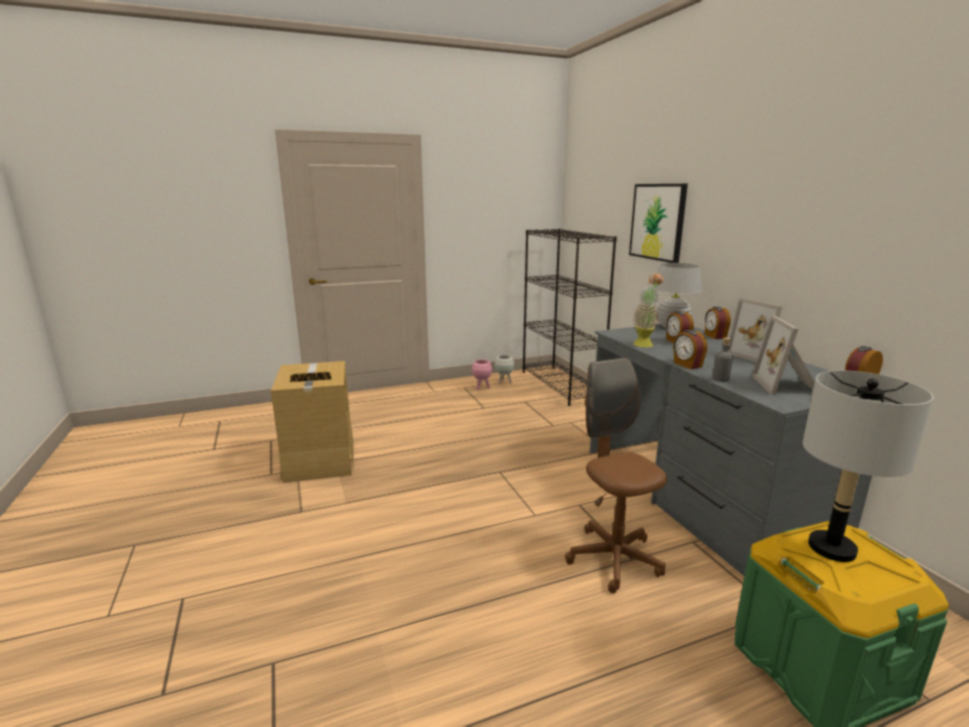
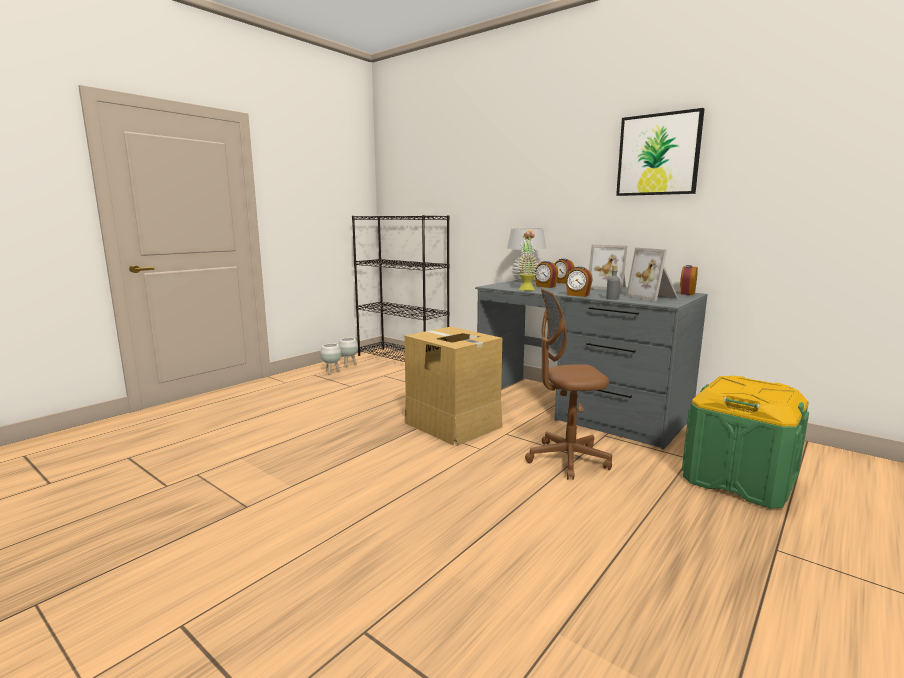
camera: 30 degrees left, 5 degrees down
(319, 459) = (216, 460): cardboard box -> cardboard box (452, 424)
(482, 388) = (331, 372): pink planter -> white planter
(613, 559) = (567, 459): brown office chair -> brown office chair turned 45 degrees counterclockwise
(657, 222) = (490, 199): picture -> picture (658, 155)
(832, 549) = (740, 387): grey table lamp -> none

